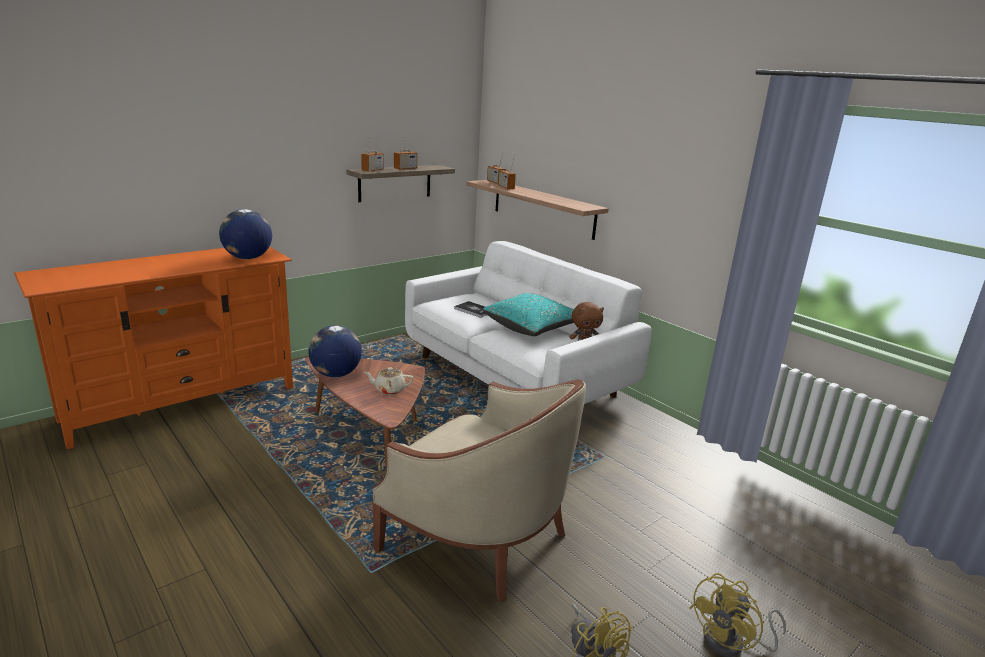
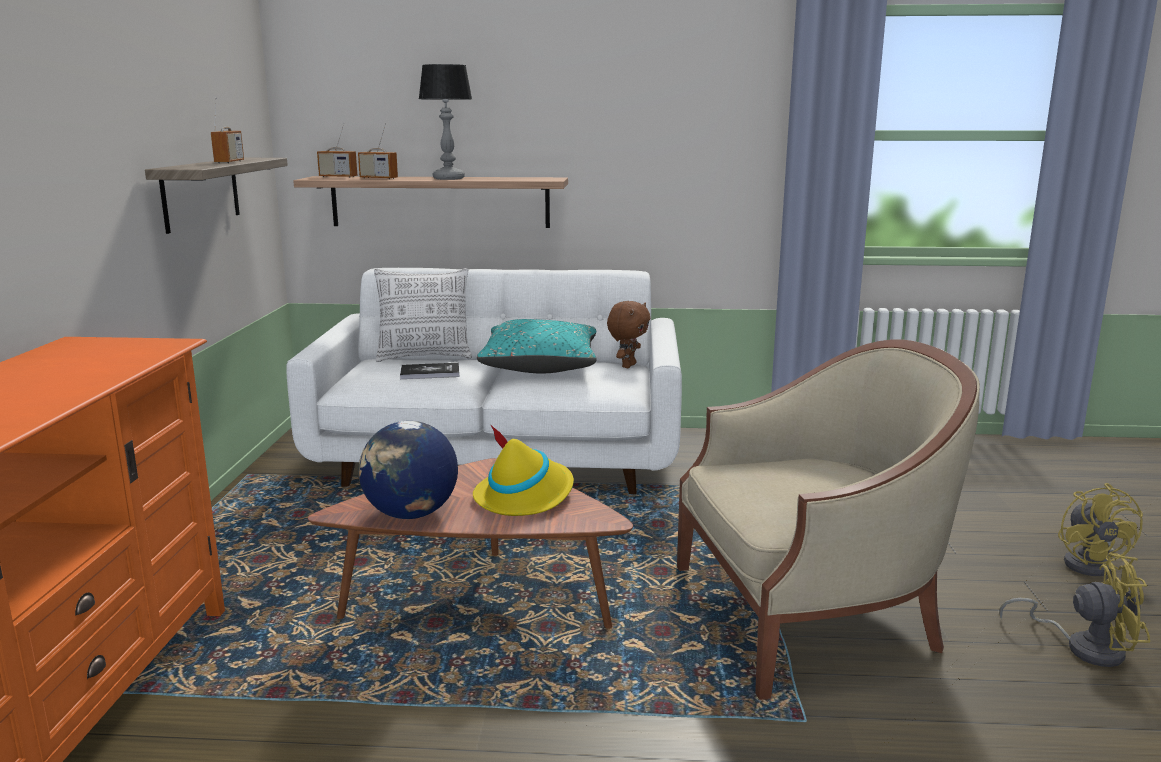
camera: 45 degrees left, 5 degrees down
(247, 258) = (123, 356): globe -> none
(372, 170) = (196, 166): radio -> none
(389, 390) = (525, 496): beige teapot -> yellow hat
(496, 301) = (425, 357): none -> pillow
(536, 195) = (448, 178): none -> table lamp

